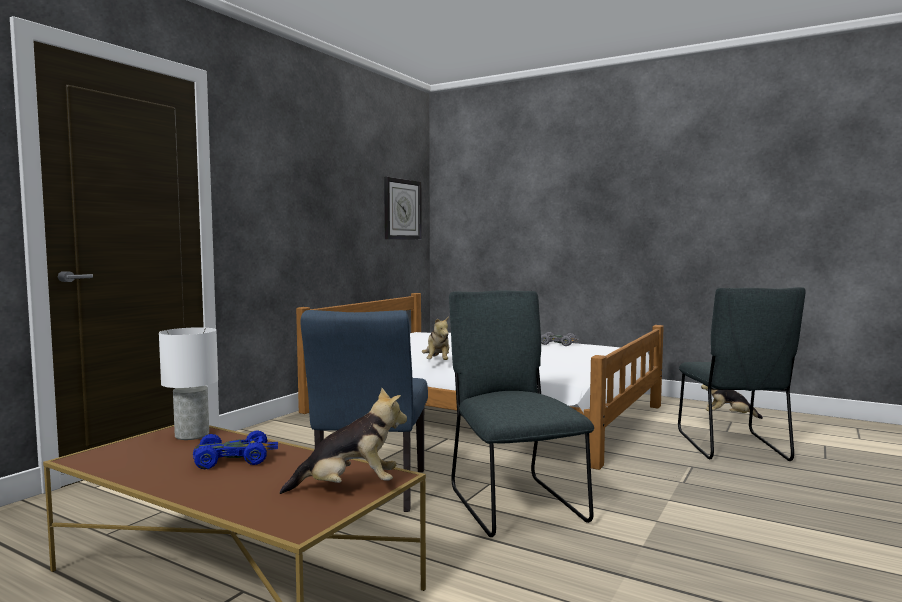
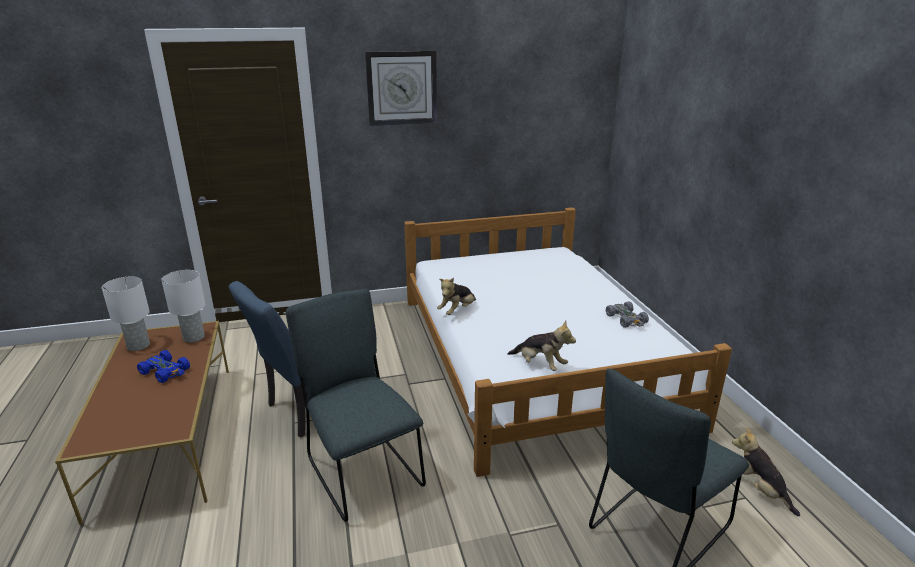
camera: 45 degrees right, 20 degrees up
(117, 460) = (138, 345): none -> white table lamp
(349, 488) = (147, 429): plush toy -> plush toy (540, 365)
(402, 209) = (563, 120): wall clock -> wall clock (402, 88)
(513, 502) = (361, 469): grey chair -> grey chair turned 60 degrees counterclockwise

